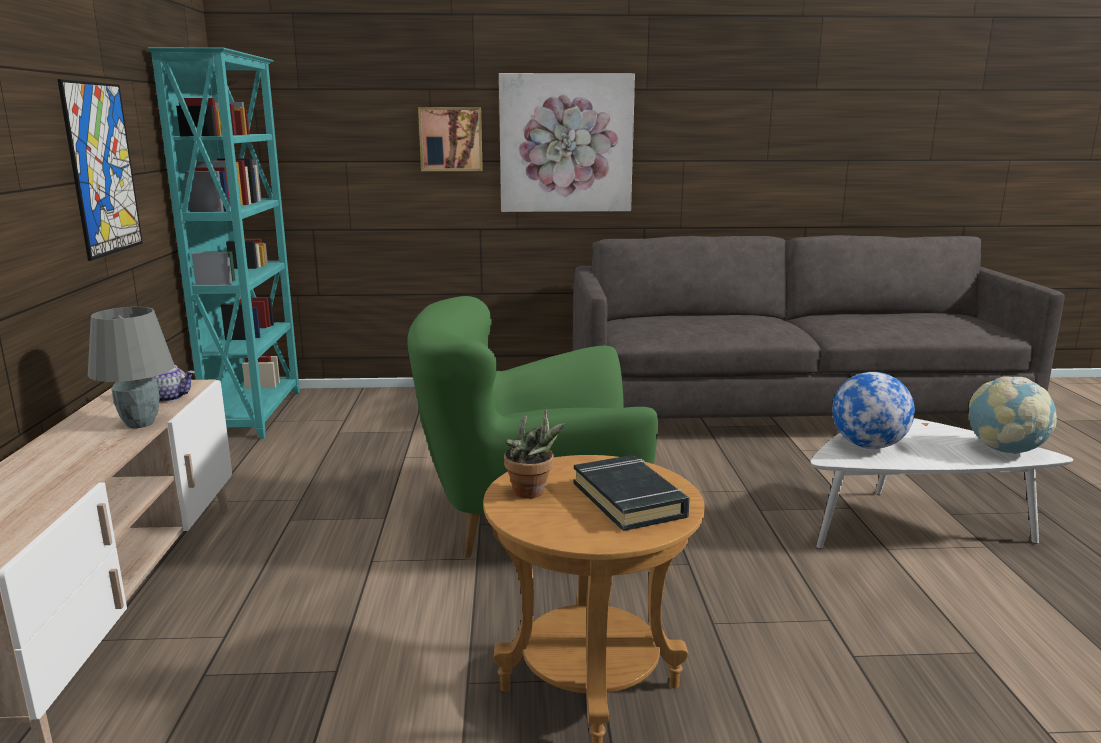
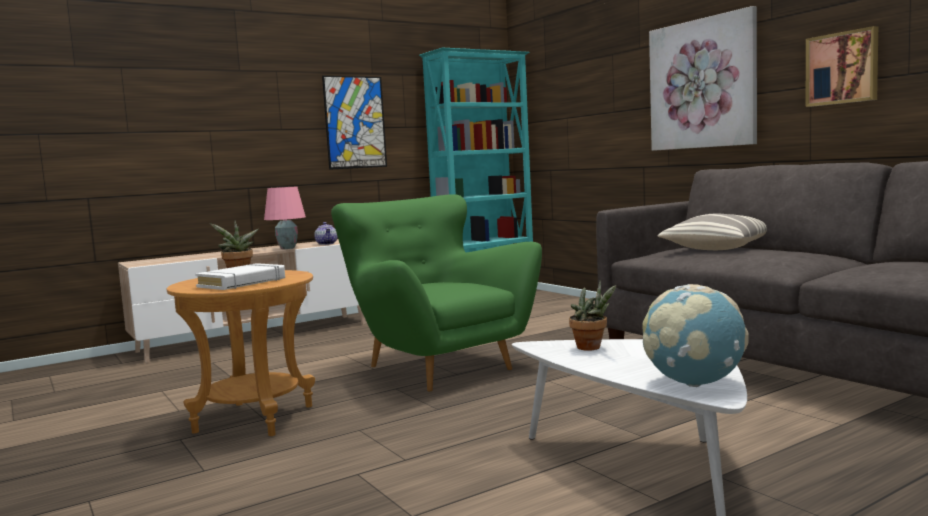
camera: 60 degrees right, 10 degrees down
(139, 424) = (287, 248): grey table lamp -> pink table lamp
(451, 139) = (623, 92): picture -> picture (842, 68)
(629, 500) = (242, 283): black book -> white book
(680, 320) = (717, 248): none -> pillow
(868, 446) = (592, 348): globe -> potted plant

